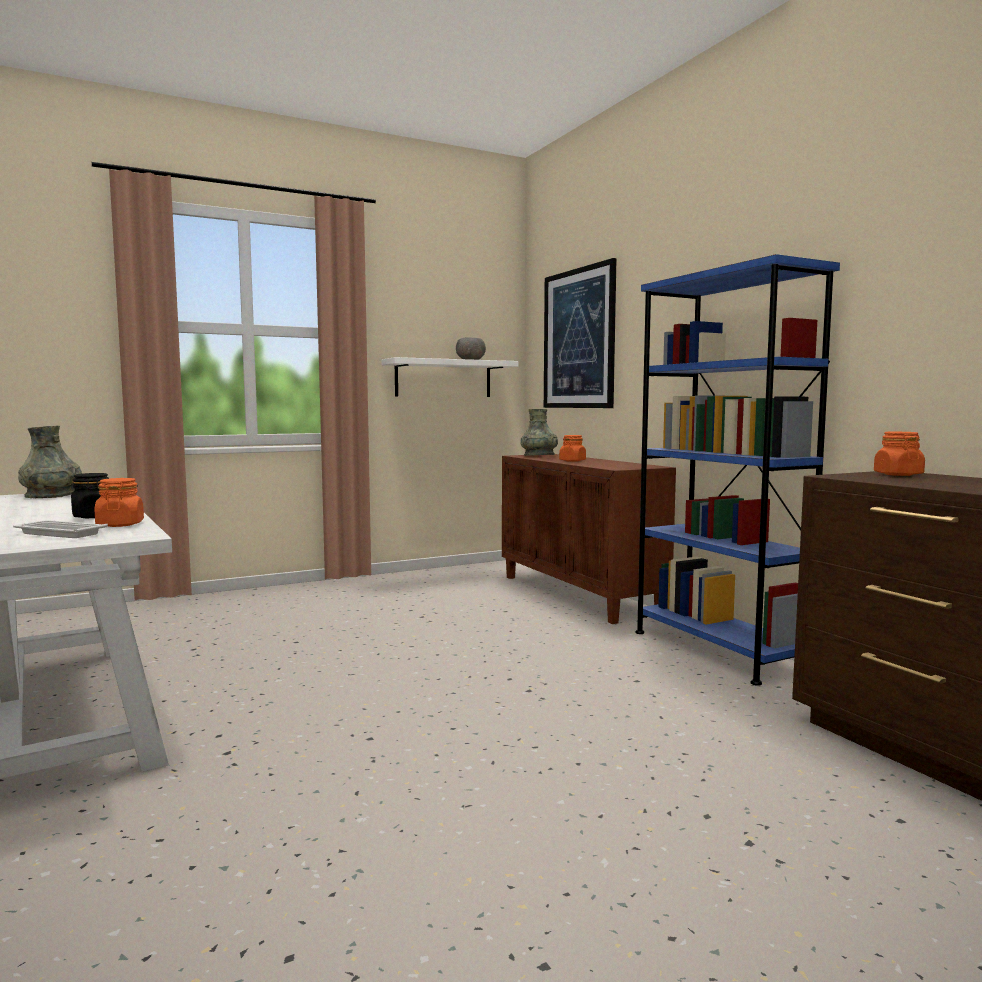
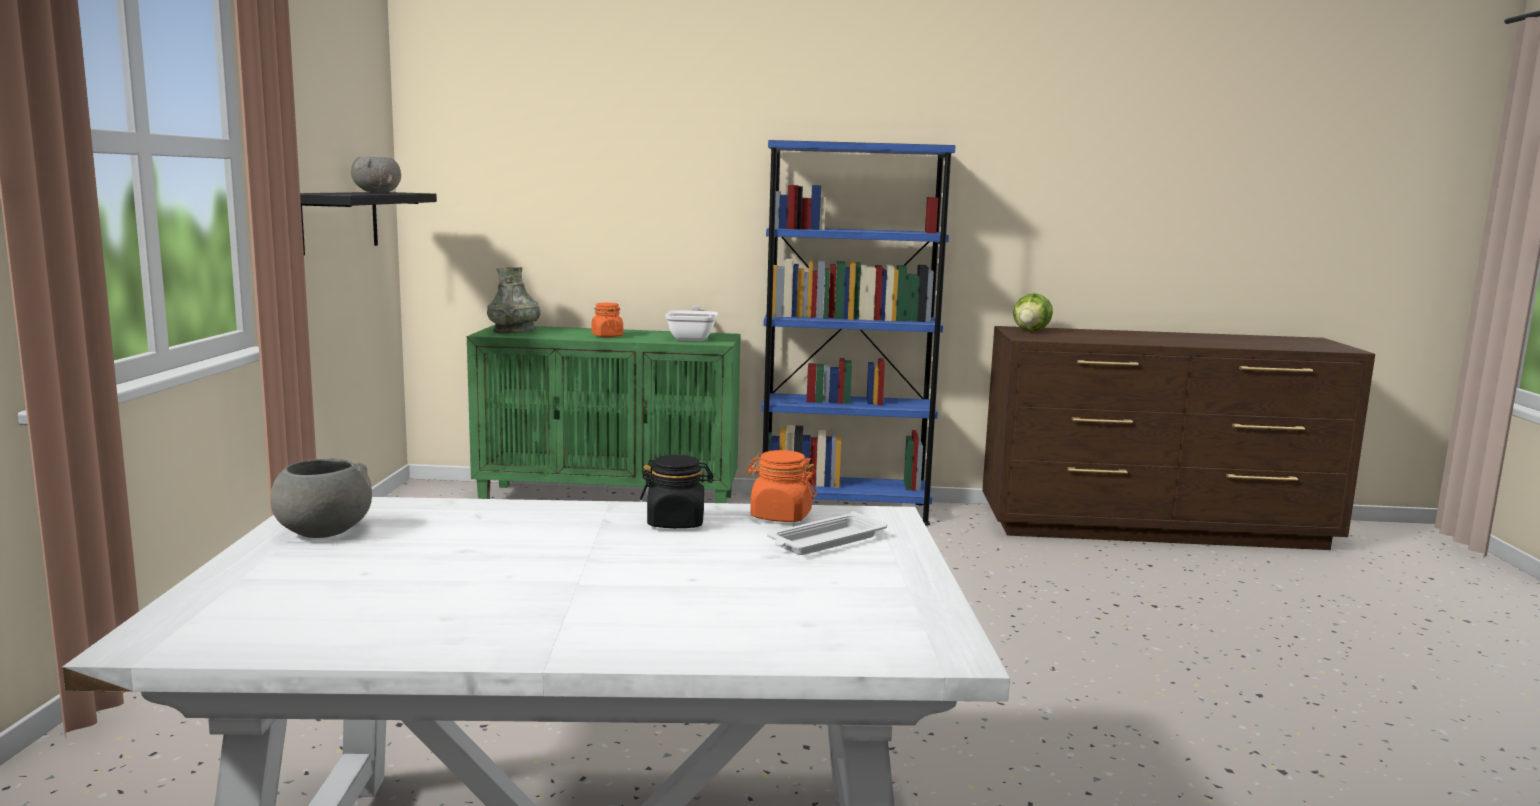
camera: 60 degrees left, 5 degrees up
(51, 495) = (323, 532): grey vase -> grey bowl
(443, 379) = (339, 221): white shelf -> black shelf
(578, 339) = (542, 170): picture -> none
(579, 594) = (610, 500): brown cabinet -> green cabinet
(617, 465) = (692, 338): none -> frying pan
(898, 474) = (1031, 331): orange jar -> lettuce

